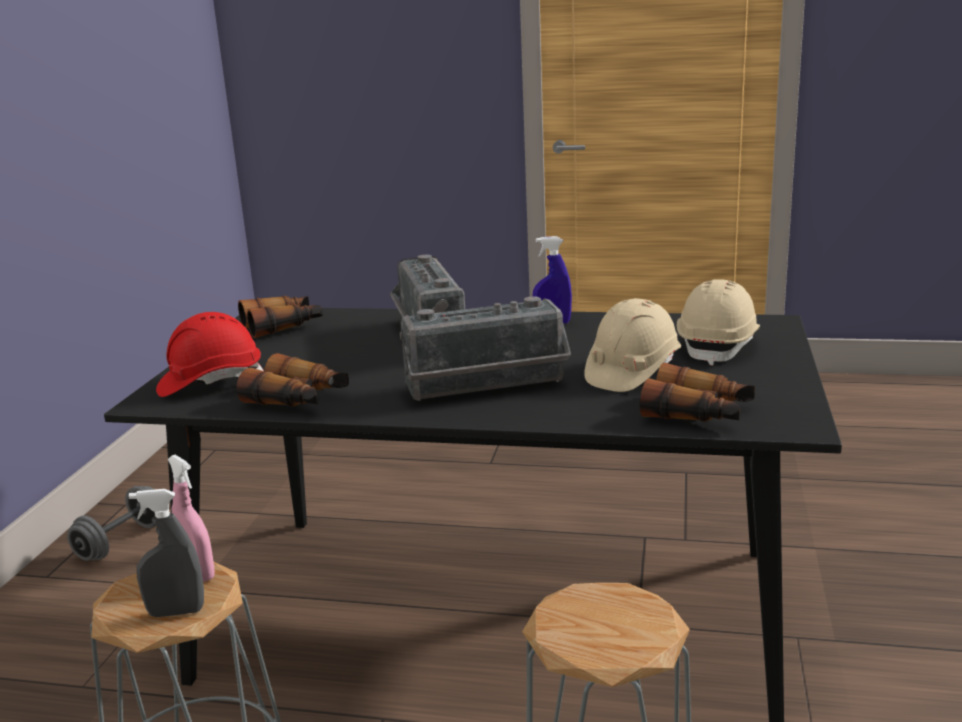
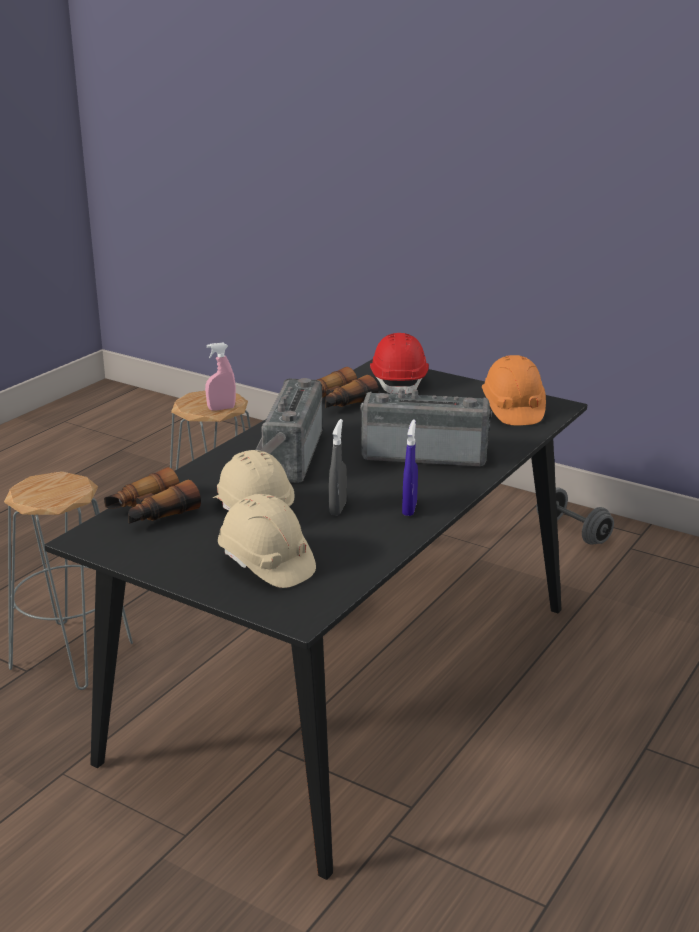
camera: 110 degrees right, 5 degrees up
(176, 612) = (191, 403): grey spray bottle -> grey spray bottle (338, 508)
(283, 326) = (512, 410): binoculars -> orange hard hat

